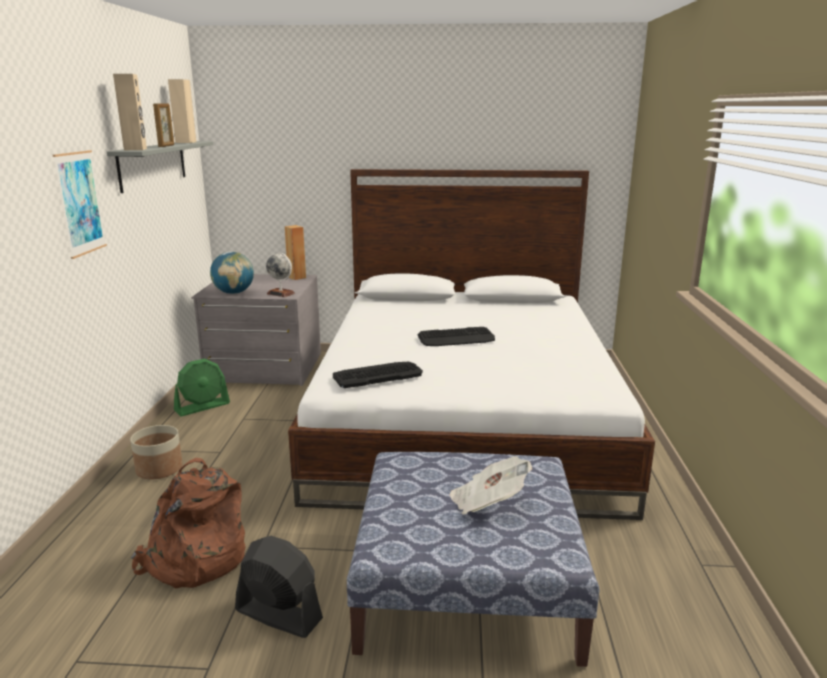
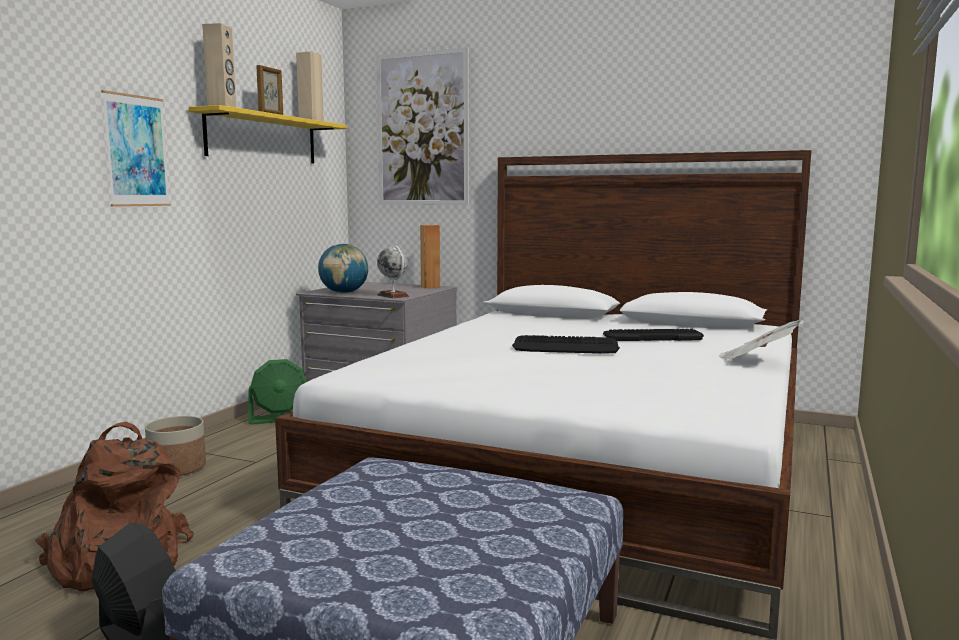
camera: 20 degrees right, 10 degrees down
(153, 165) = (263, 138): grey shelf -> yellow shelf
(277, 142) = (422, 129): none -> picture
(377, 375) = (414, 367): keyboard -> keyboard (651, 336)
(488, 502) = (442, 529): newspaper -> newspaper (757, 361)

